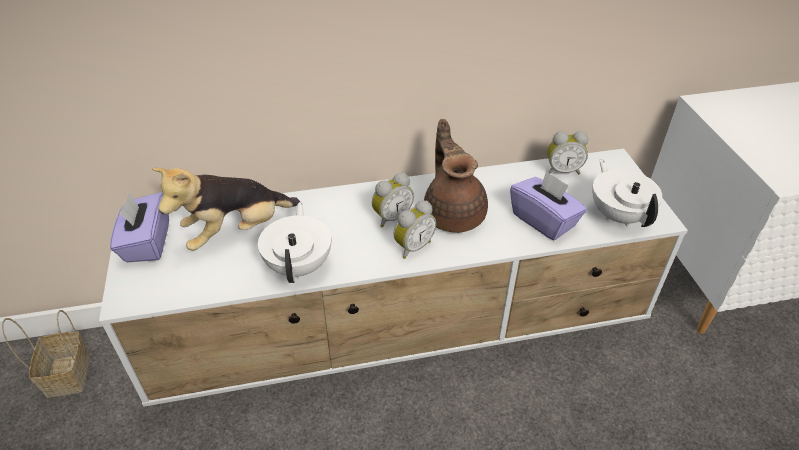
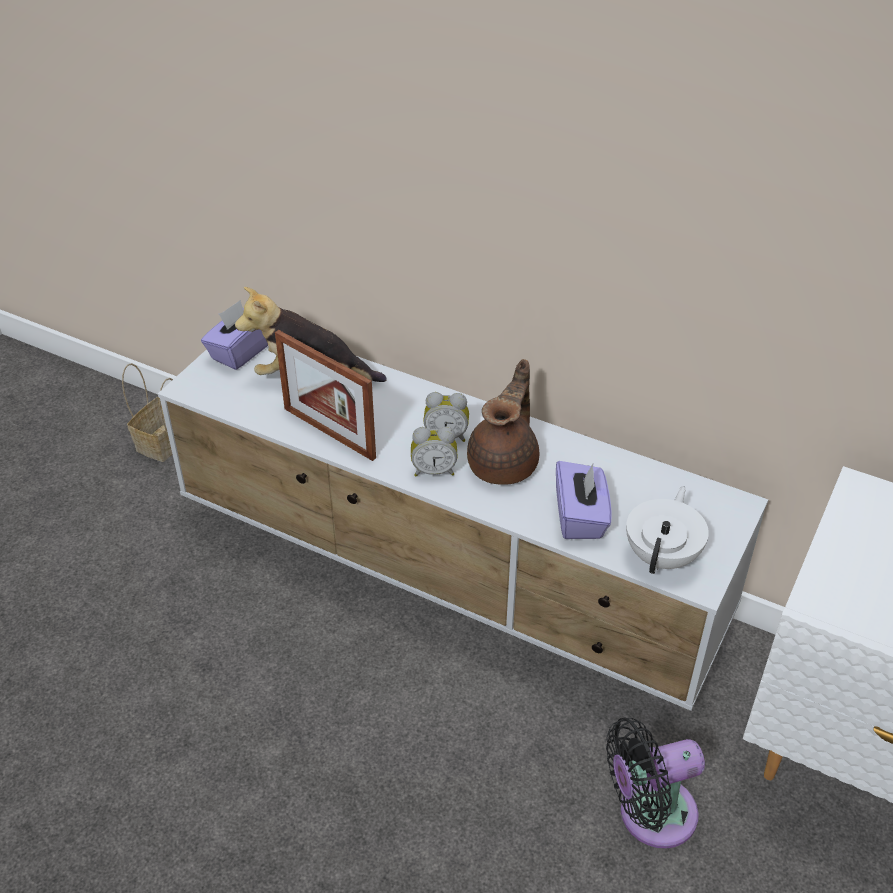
camera: 40 degrees right, 0 degrees up
(299, 265) = (329, 433): white teapot -> picture frame
(562, 170) = (665, 484): alarm clock -> none
(677, 403) = (649, 814): none -> black fan

